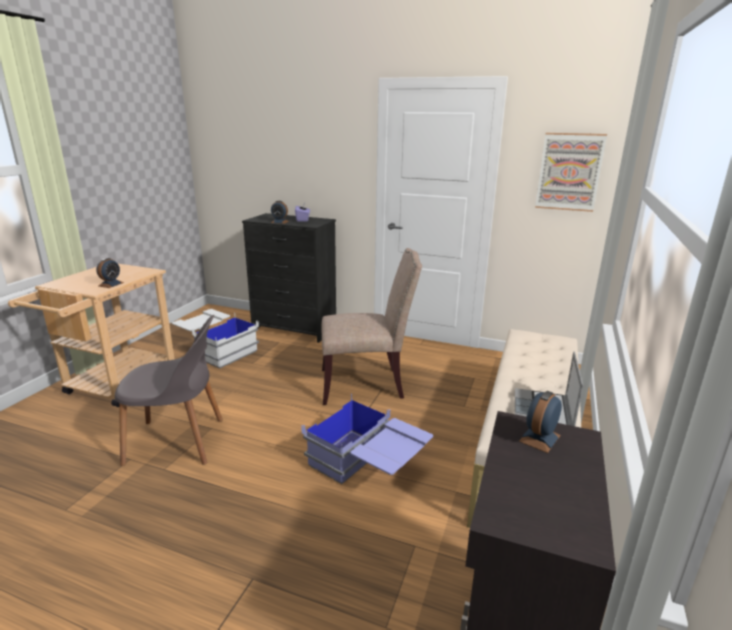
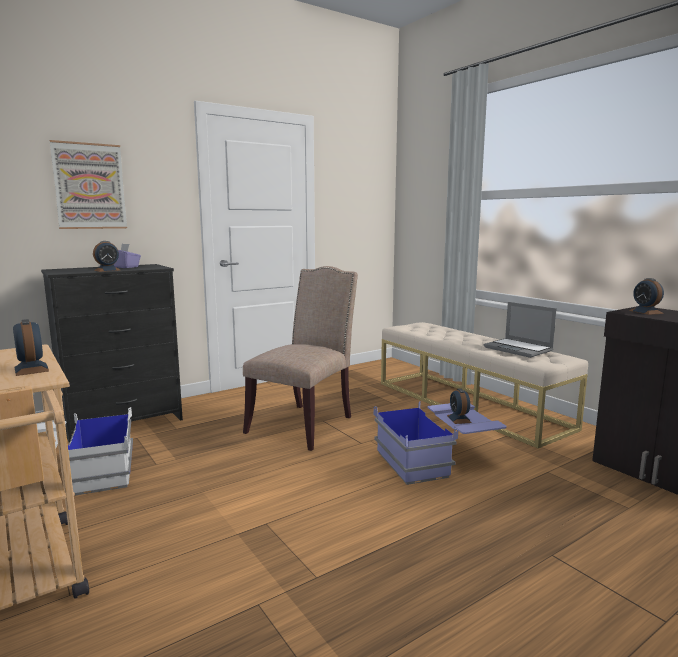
camera: 55 degrees left, 10 degrees down
(178, 441) = (266, 554): grey chair -> none
(388, 443) = (459, 419): none -> alarm clock
(569, 172) = (363, 198): picture -> picture (89, 186)

